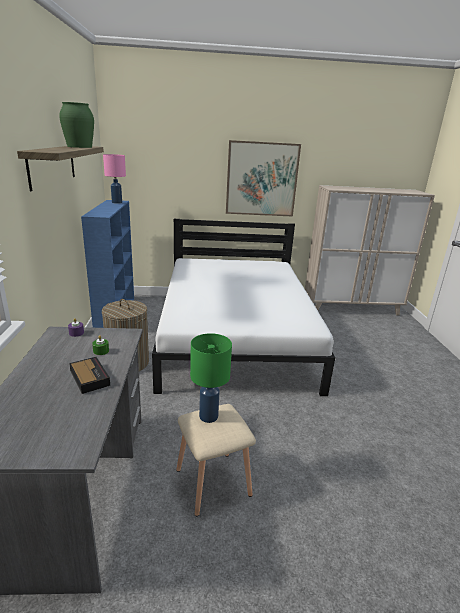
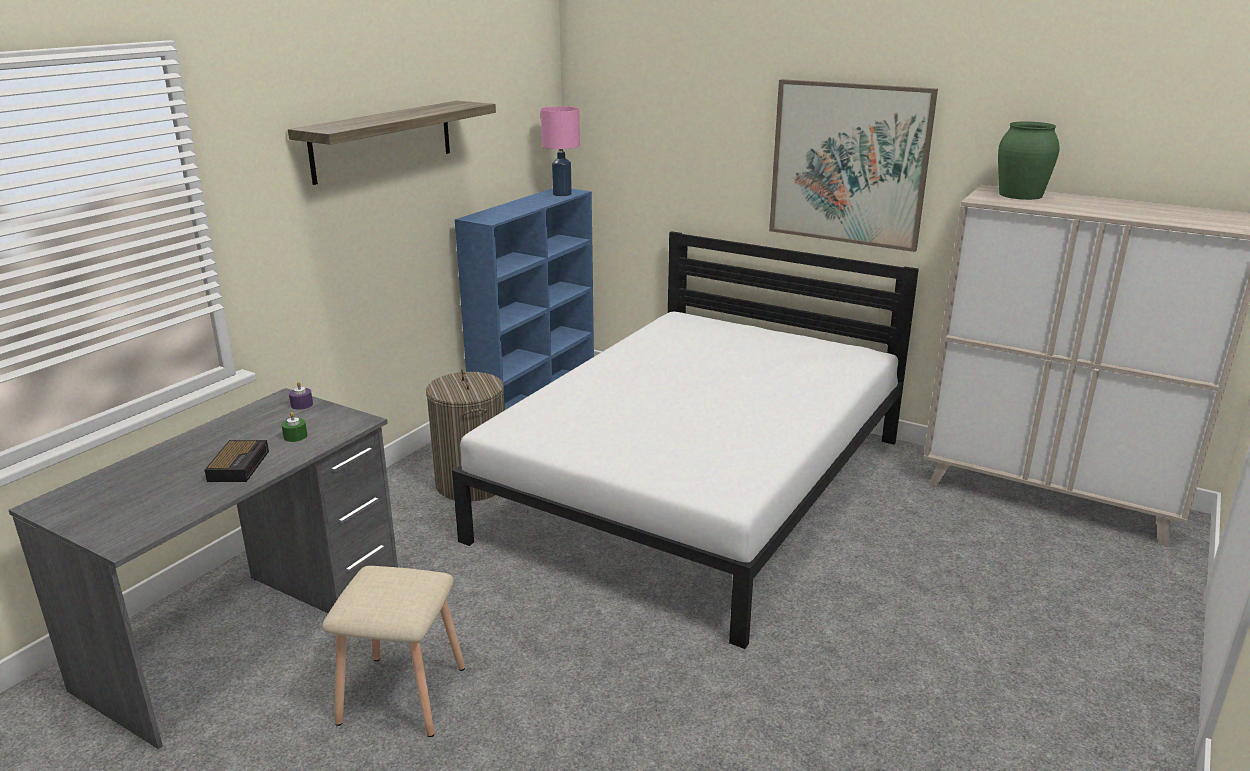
camera: 35 degrees right, 0 degrees up
(79, 147) = (440, 108): green vase -> green vase (1020, 195)
(208, 416) = (390, 578): green table lamp -> none

